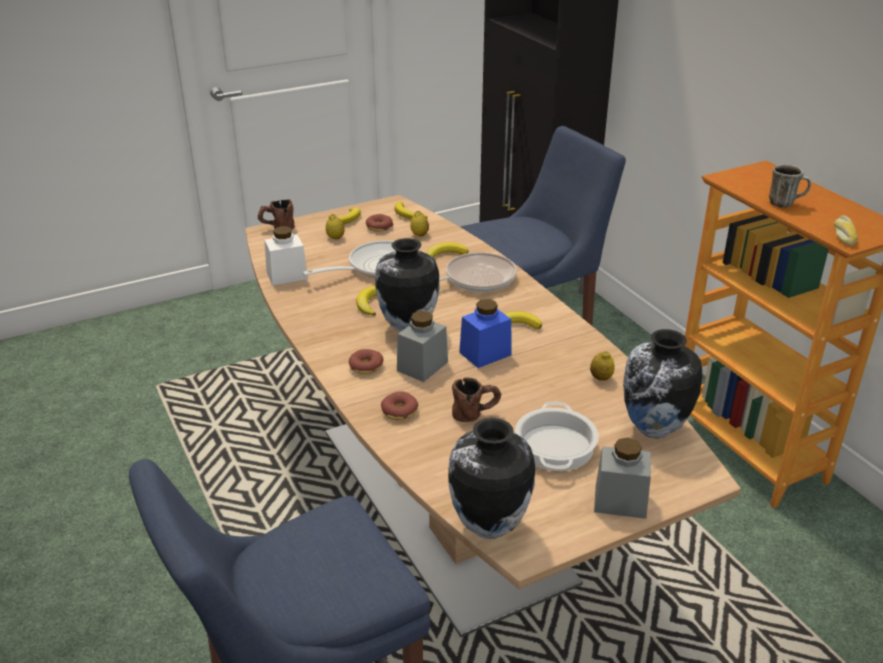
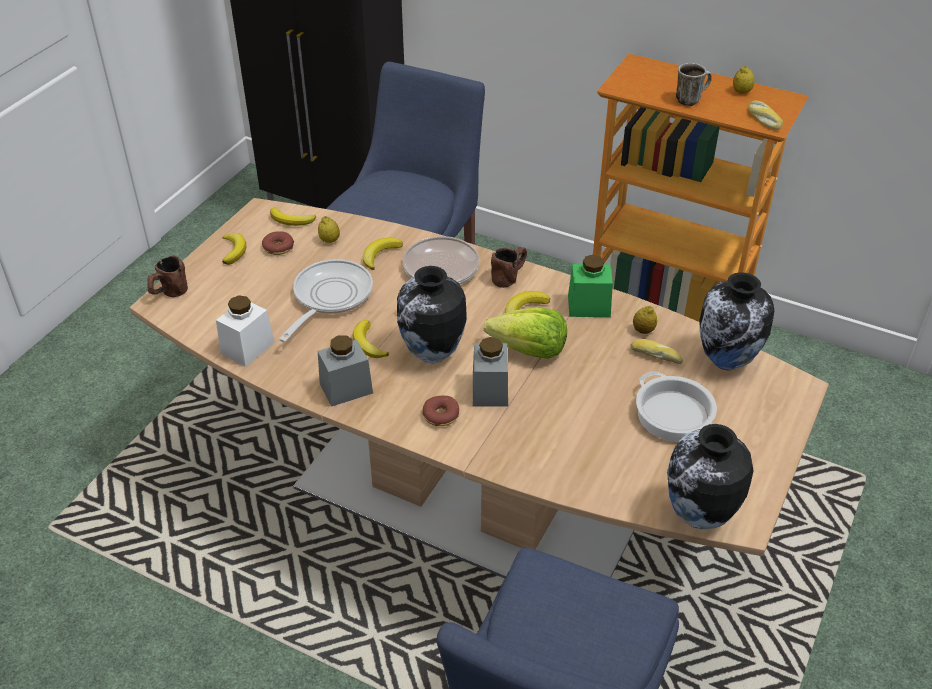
camera: 35 degrees left, 10 degrees up
(335, 238) = (247, 279): lemon -> lemon (741, 92)
(399, 411) = (519, 446): donut -> none
(476, 413) = (583, 416): brown mug -> brown mug (510, 276)
(485, 353) = (529, 350): blue jar -> lettuce
(572, 344) = (589, 306): none -> green jar
(591, 399) = (656, 355): none -> bread
(620, 501) = (765, 440): grey jar -> grey jar (346, 388)

